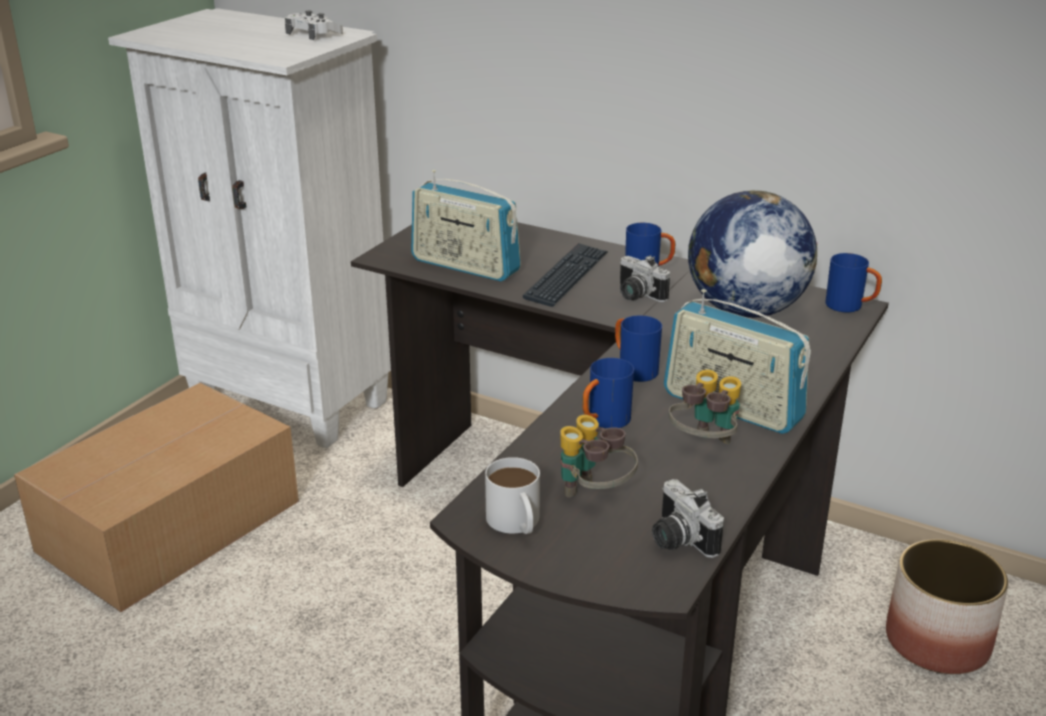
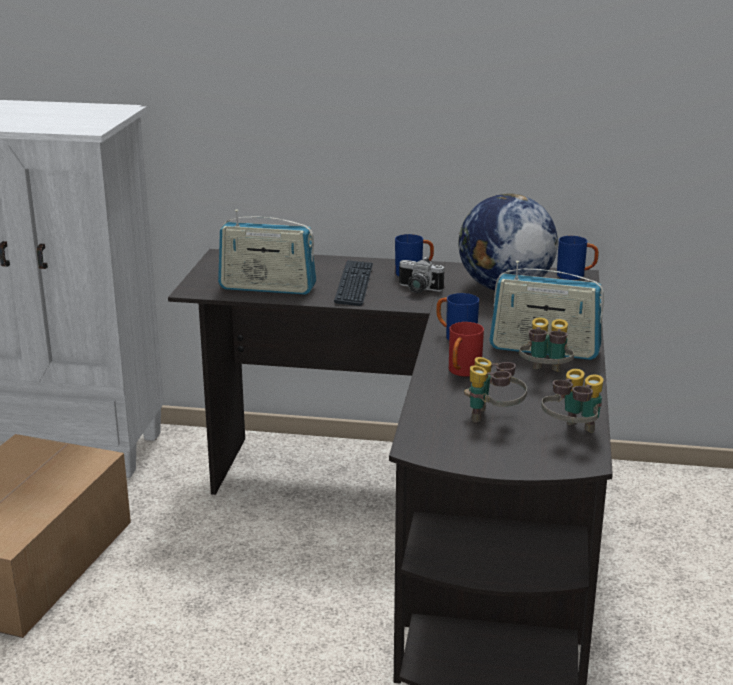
camera: 20 degrees left, 5 degrees down
(313, 34) = (92, 110): white game controller -> none
(516, 523) = (453, 444): white mug -> none
(603, 422) = (462, 373): blue mug -> red mug
(677, 540) = (572, 433): camera -> binoculars
(938, 641) = (679, 518): planter -> none

